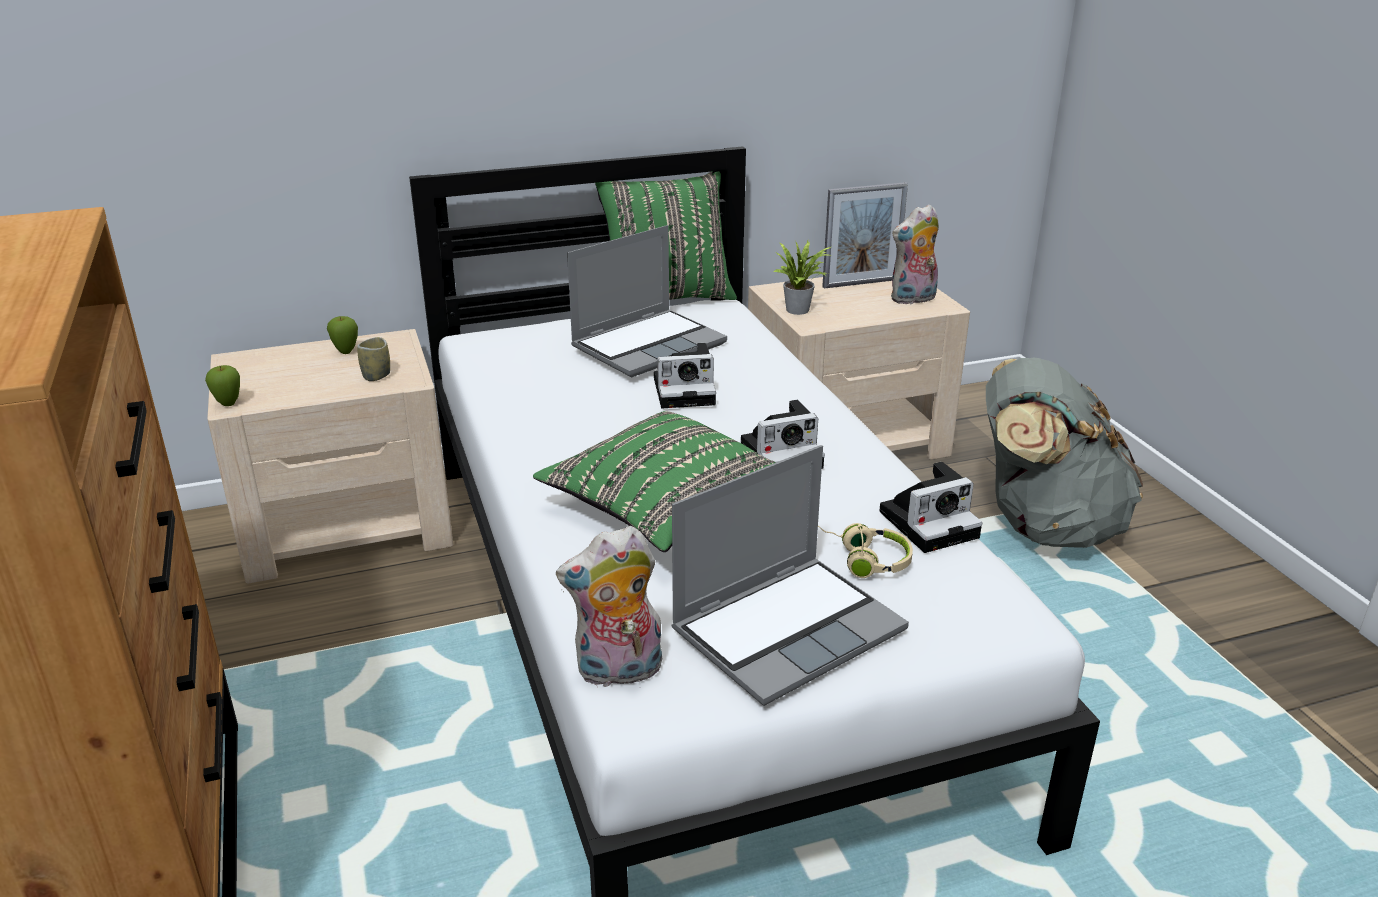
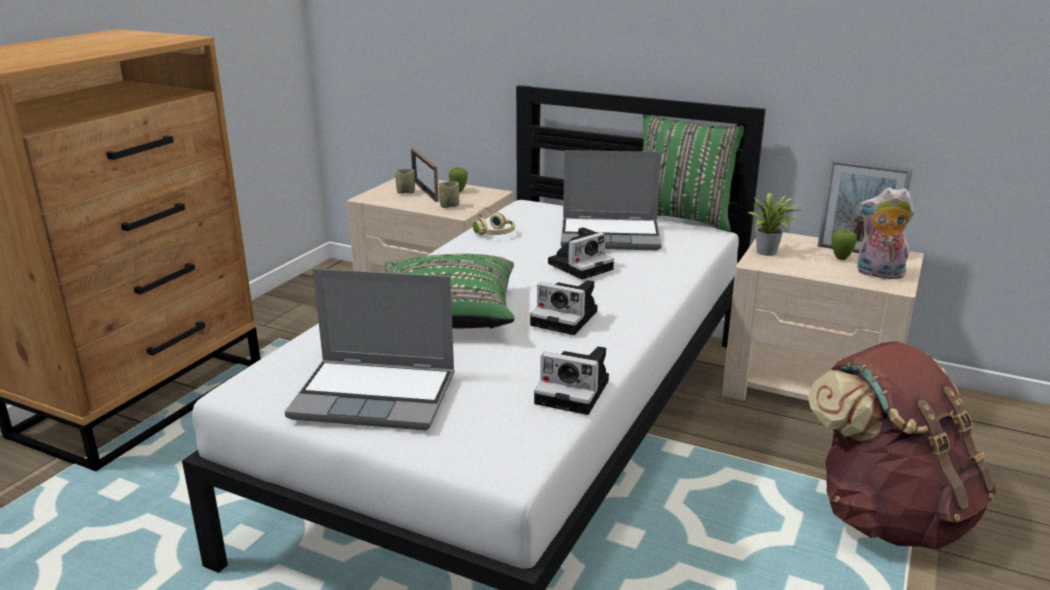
camera: 45 degrees right, 5 degrees down
(228, 404) = (366, 196): apple -> apple (841, 258)
(275, 378) = (405, 192): none -> cup
(298, 366) = (425, 191): none -> picture frame
(618, 672) = (270, 370): plush toy -> none
(687, 391) = (581, 265): camera -> camera turned 75 degrees counterclockwise
(860, 559) = (491, 388): beige headphones -> beige headphones (492, 231)
(1043, 525) = (887, 515): grey backpack -> brown backpack

